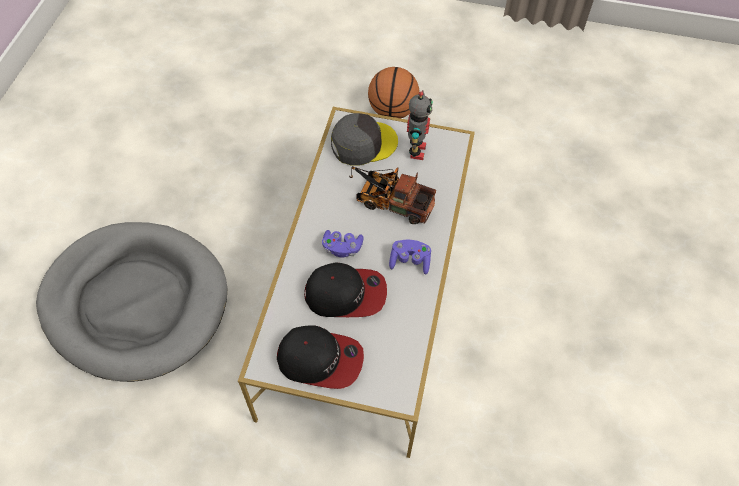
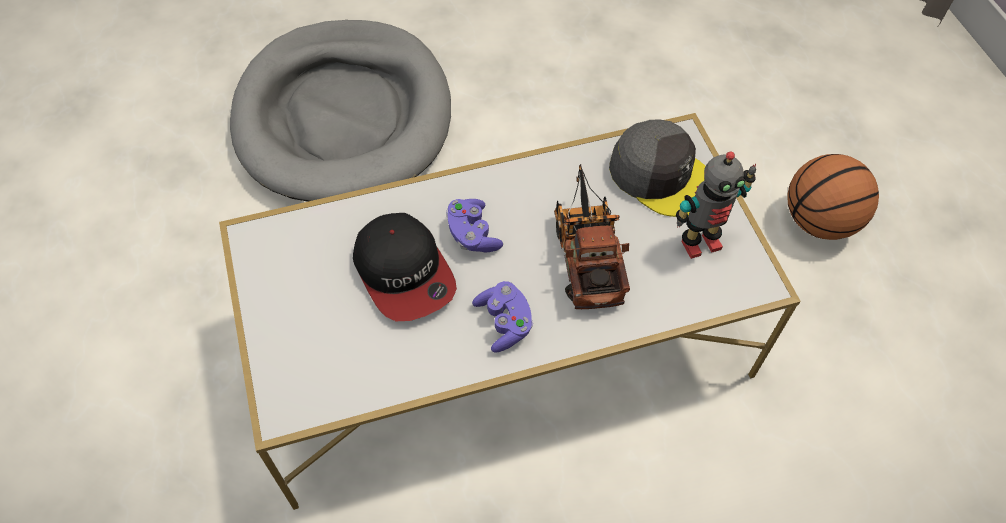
camera: 60 degrees right, 0 degrees up
(320, 359) = (291, 292): cap -> none

